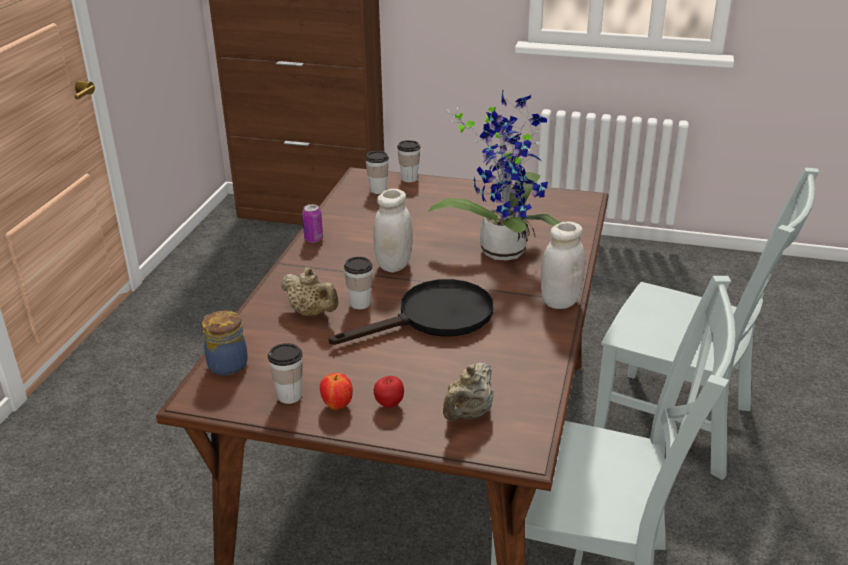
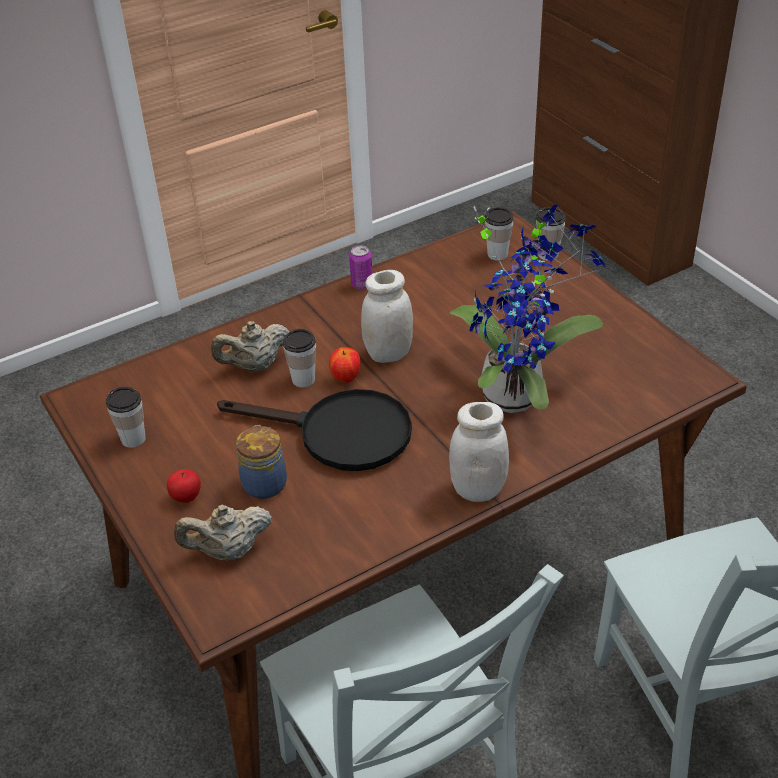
camera: 45 degrees right, 10 degrees up
(226, 364) = (132, 378): jar -> jar (264, 482)
(312, 313) = (254, 366): beige teapot -> beige teapot turned 75 degrees clockwise
(337, 405) = (151, 471): apple -> apple (346, 378)

